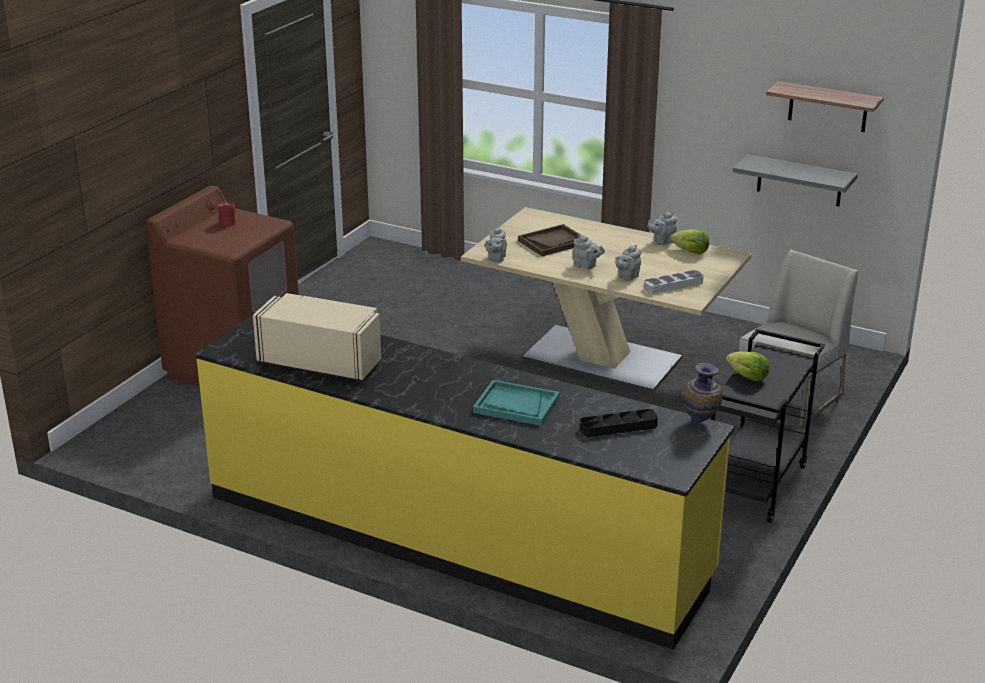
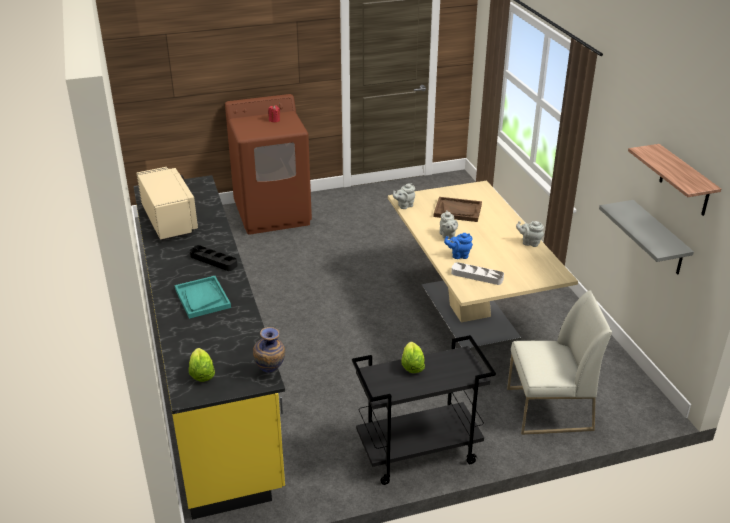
camera: 45 degrees right, 5 degrees up
(618, 427) = (222, 345): black tray -> black tray (213, 260)
(627, 277) = (459, 255): grey teapot -> blue teapot
(690, 251) = (535, 259): lettuce -> lettuce (201, 374)

